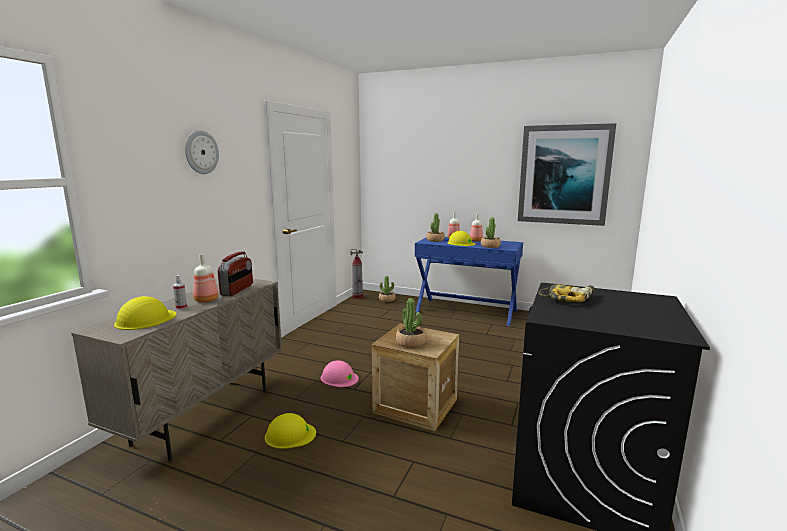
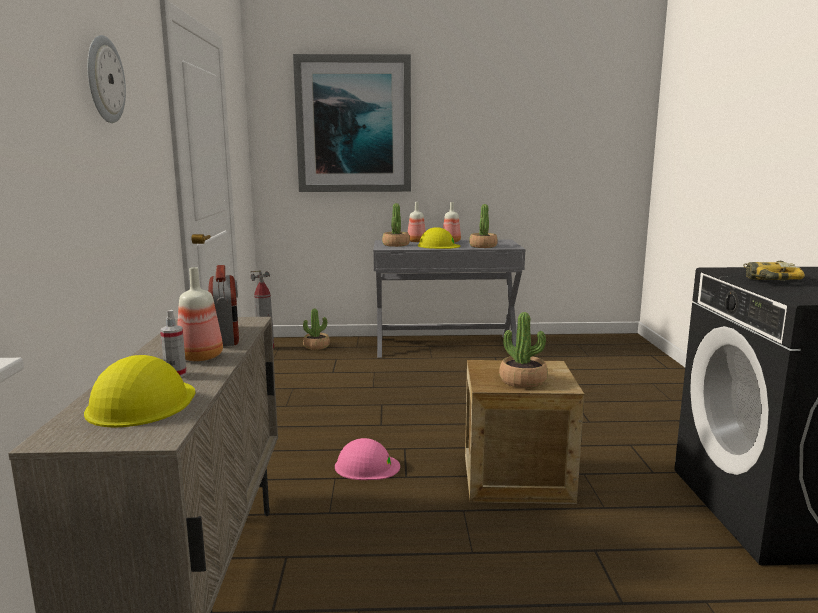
camera: 25 degrees left, 0 degrees up
(290, 435) = (383, 567): yellow hard hat -> none
(466, 311) = (445, 346): blue desk -> grey desk
(564, 175) = (559, 144): picture -> picture (354, 125)

